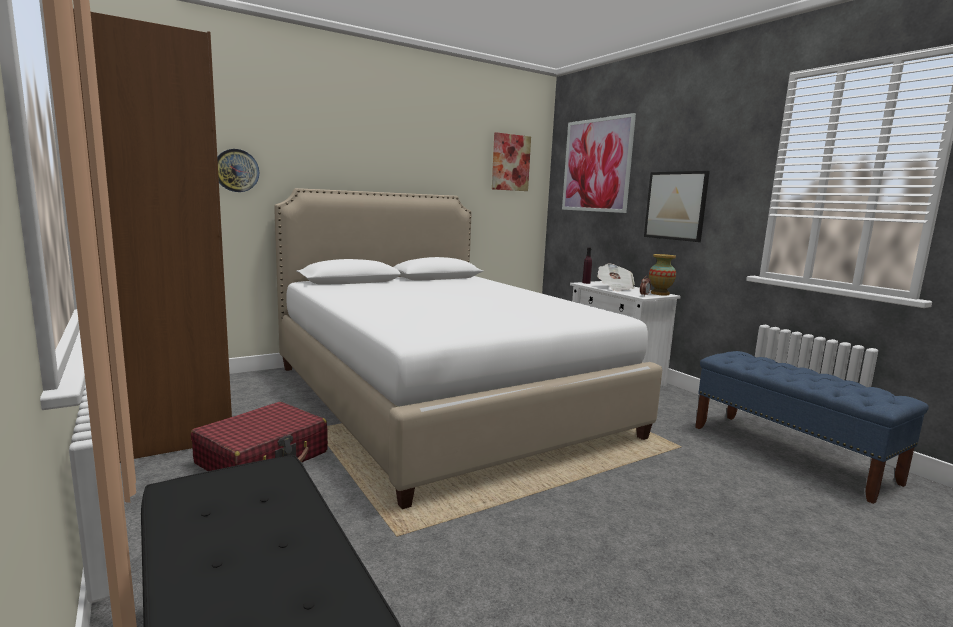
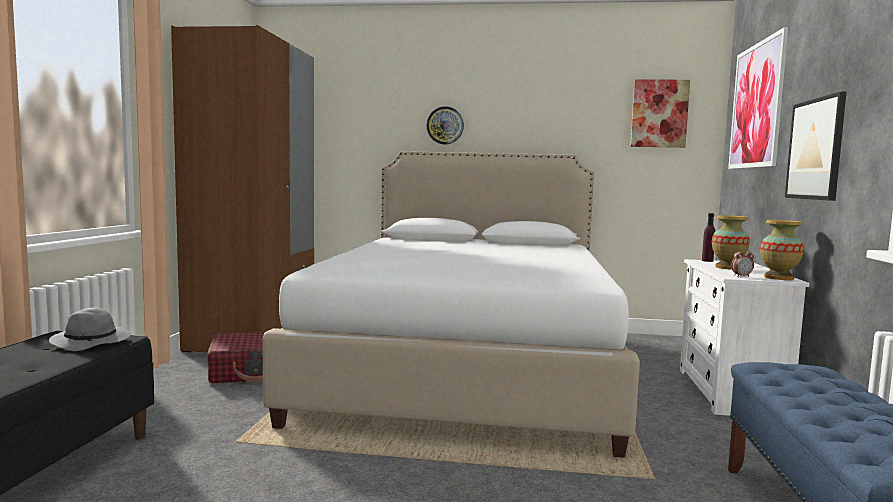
camera: 40 degrees right, 5 degrees down
(236, 170) = (356, 138): wall clock -> wall clock (445, 125)
(254, 483) = (92, 342): none -> grey hat
(615, 288) = (728, 268): newspaper -> vase

